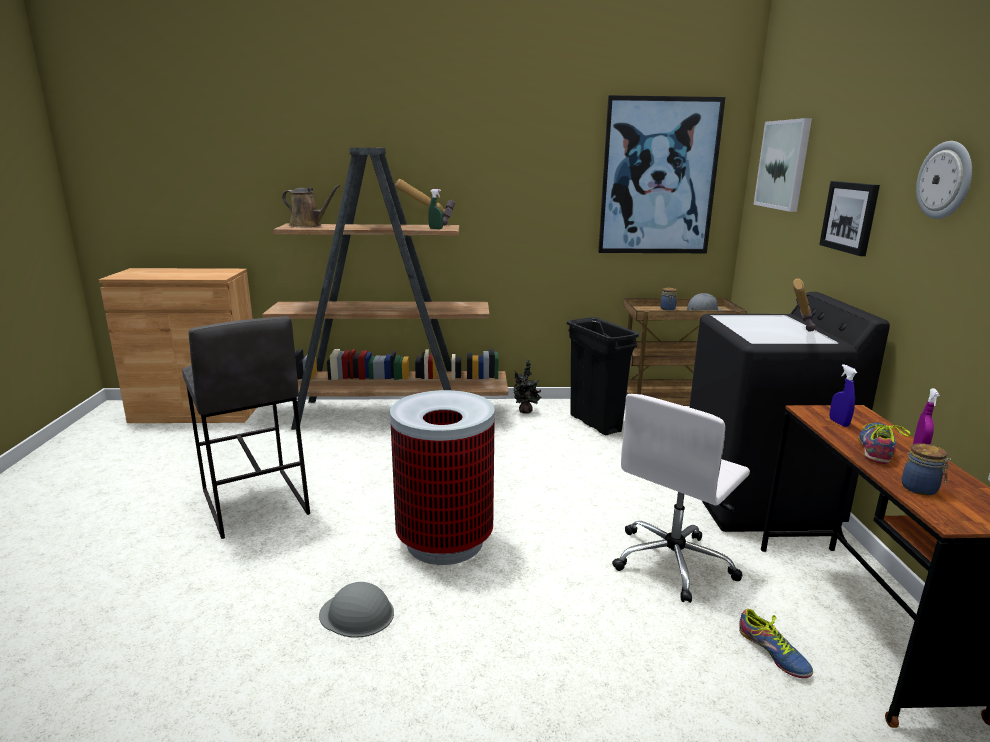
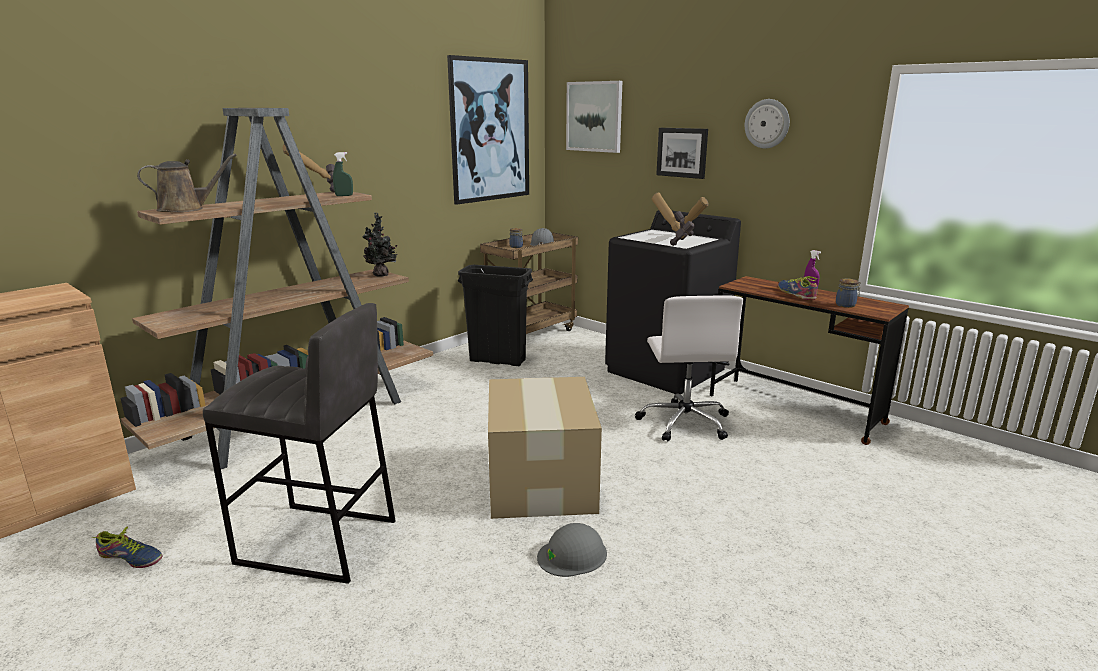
camera: 45 degrees left, 0 degrees up
(445, 541) = (542, 480): trash can -> cardboard box
(525, 412) = (429, 371): potted plant -> potted plant (381, 275)
(758, 332) = (670, 242): none -> hammer
(773, 652) = (790, 440): shoe -> shoe (131, 557)
(838, 423) = (758, 287): blue spray bottle -> none

